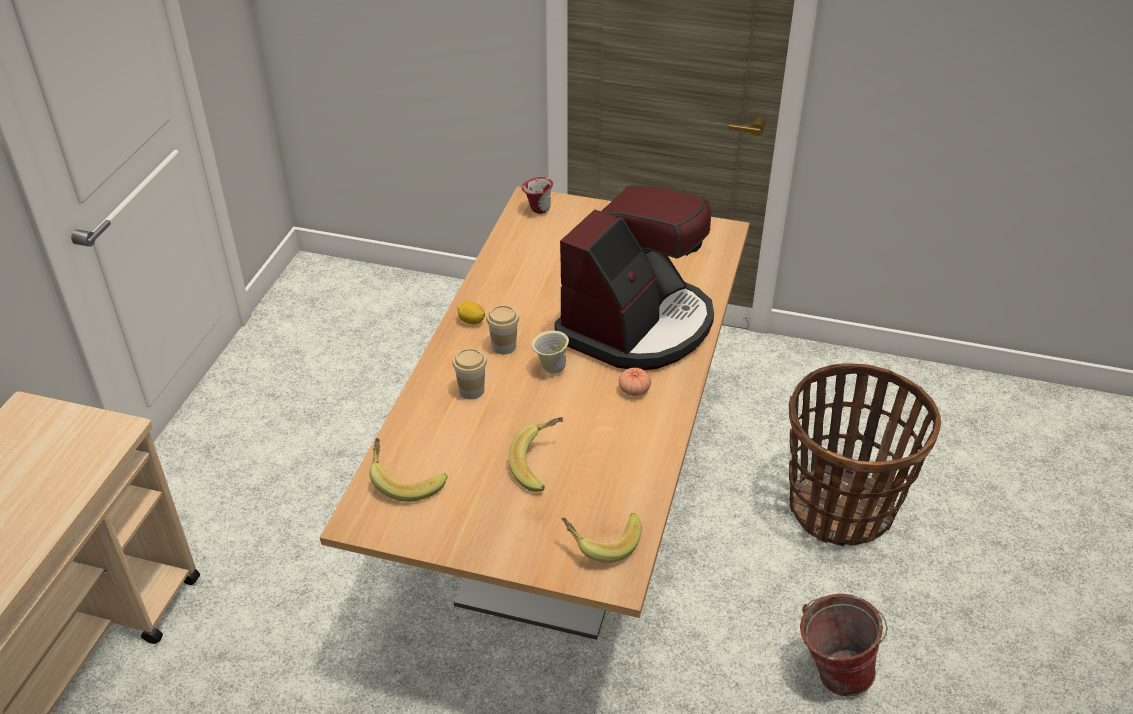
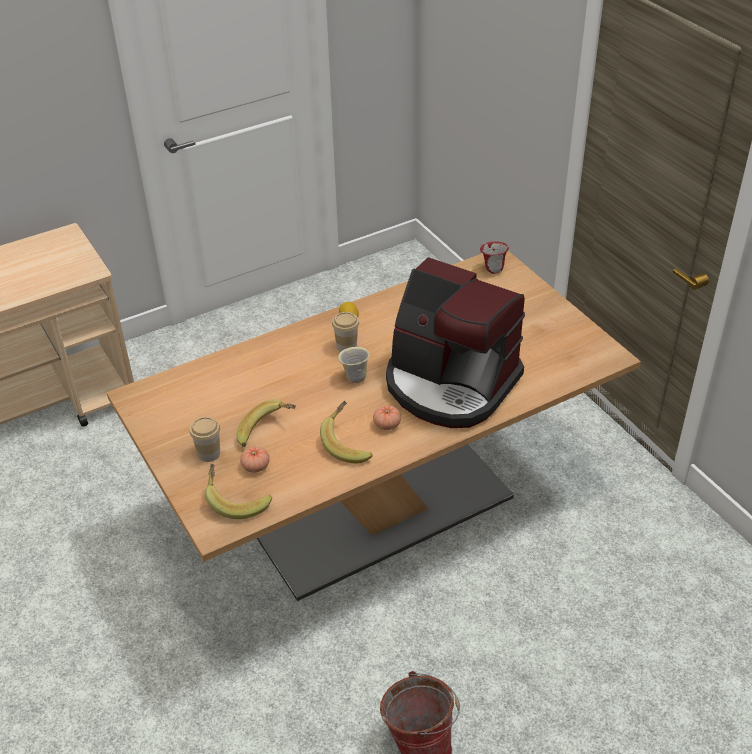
camera: 45 degrees right, 0 degrees up
(406, 480) = (186, 391): banana -> banana (349, 443)
(471, 390) = (290, 362): cup -> cup (209, 453)
(574, 501) = (255, 466): none -> tomato
(637, 325) = (450, 384): coffee machine -> coffee machine turned 45 degrees clockwise
(841, 507) = (575, 646): basket -> none

